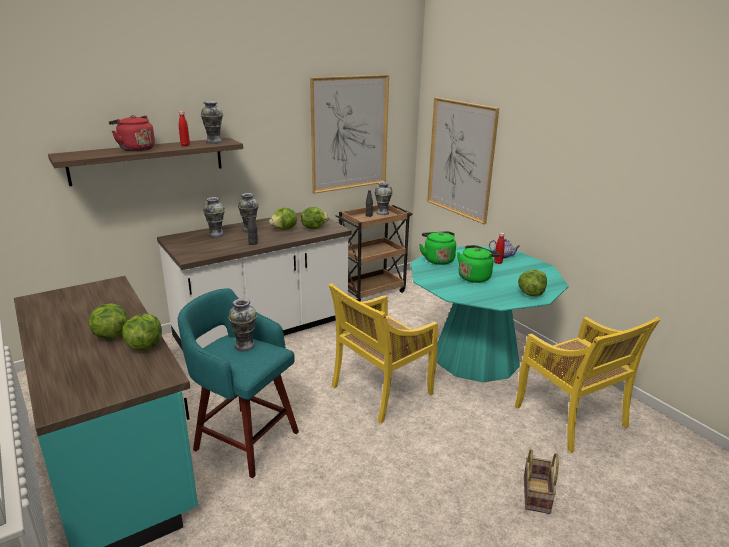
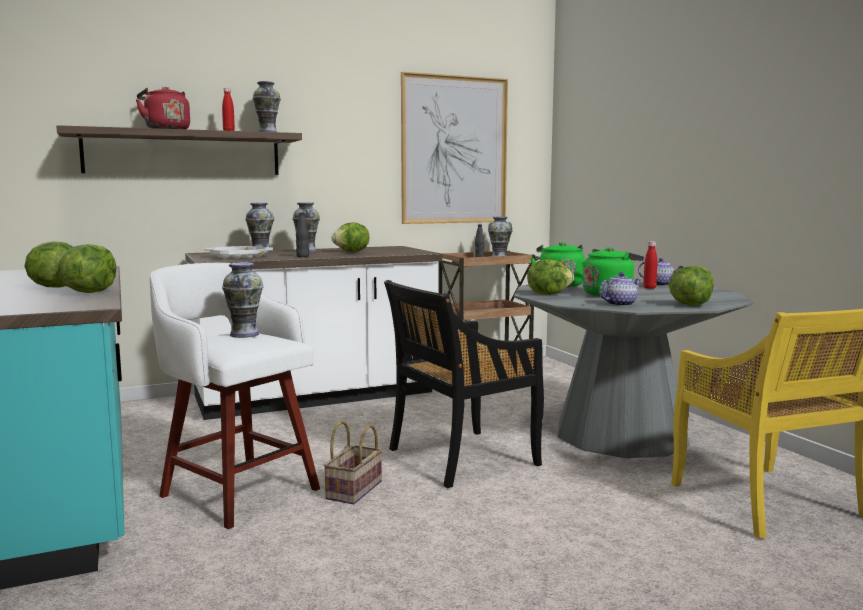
camera: 10 degrees right, 15 degrees down
(205, 247) = (239, 257): none -> white tray
(244, 439) = (237, 491): turquoise stool -> white stool
(314, 227) = (392, 251): lettuce -> lettuce (548, 294)
(380, 391) = (460, 458): yellow chair -> black chair
(461, 159) = (604, 177): picture -> none
(476, 357) = (621, 434): turquoise dining table -> grey dining table
(487, 296) = (620, 304): none -> teapot
(537, 496) = (689, 583): basket -> basket (354, 491)

